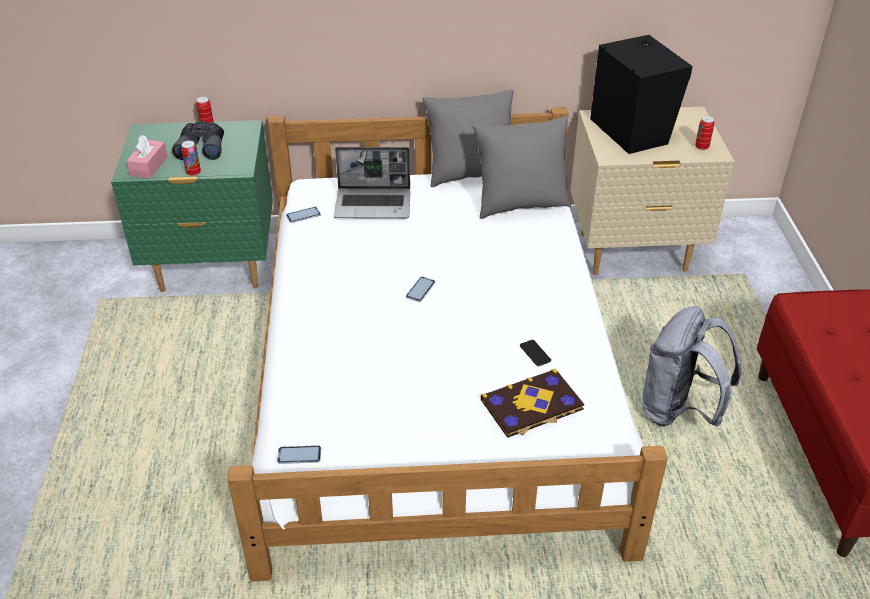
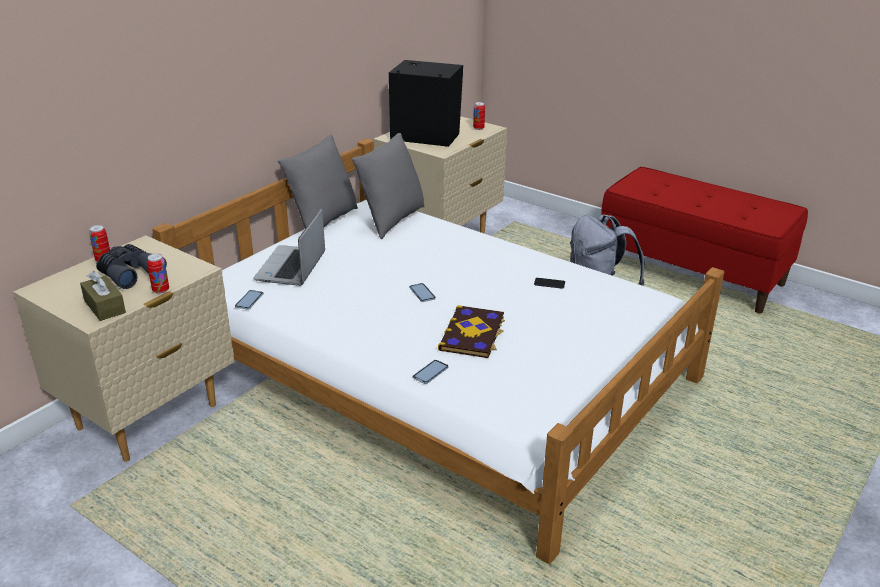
camera: 50 degrees left, 10 degrees down
(149, 166) = (104, 306): pink tissue box -> brown tissue box
(213, 268) = (149, 417): green nightstand -> beige nightstand
(299, 455) = (533, 420): phone -> phone (430, 372)
(374, 204) = (291, 267): laptop -> laptop turned 150 degrees clockwise
(532, 406) = (598, 307): book -> book (473, 334)

